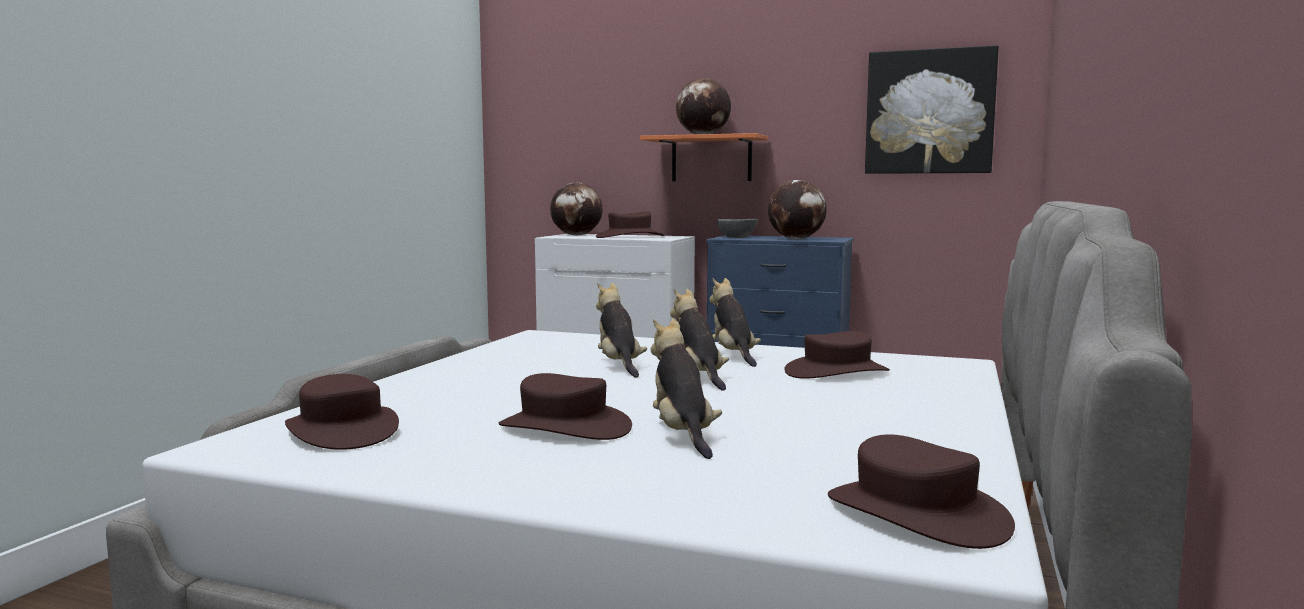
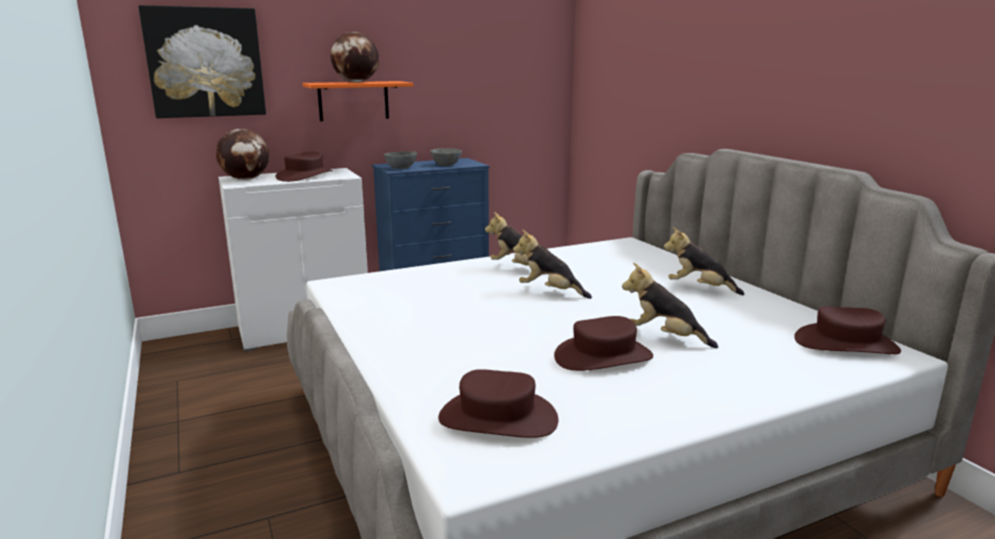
camera: 45 degrees left, 10 degrees up
(619, 365) = (481, 297): plush toy -> plush toy (699, 288)
(796, 239) = (446, 165): globe -> grey bowl
(836, 372) = (599, 266): brown hat -> none
(929, 112) = (510, 64): picture -> picture (205, 62)

